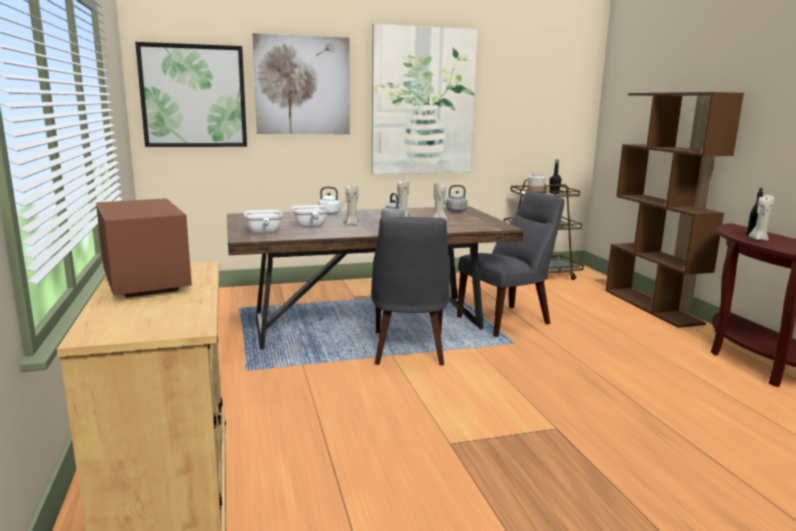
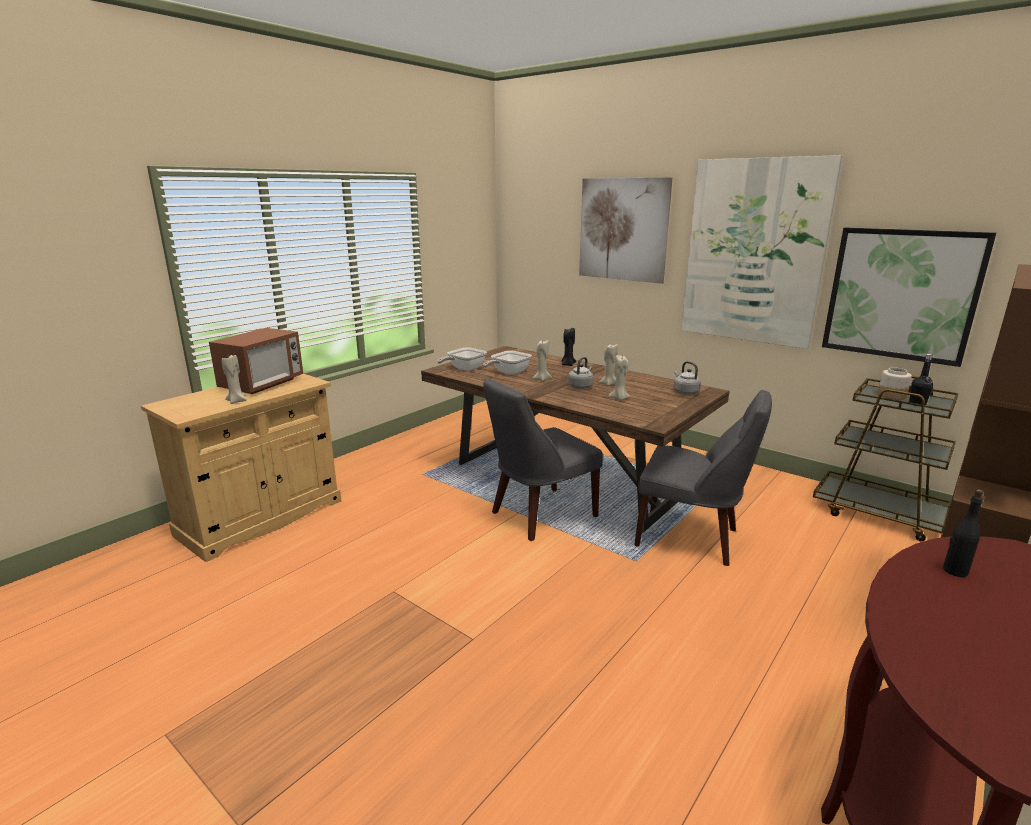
camera: 55 degrees right, 5 degrees up
(193, 96) = (537, 237): picture -> picture (901, 294)
(330, 214) = (567, 364): white kettle -> black candle
(758, 239) = (928, 578): beige candle -> beige candle (237, 401)

